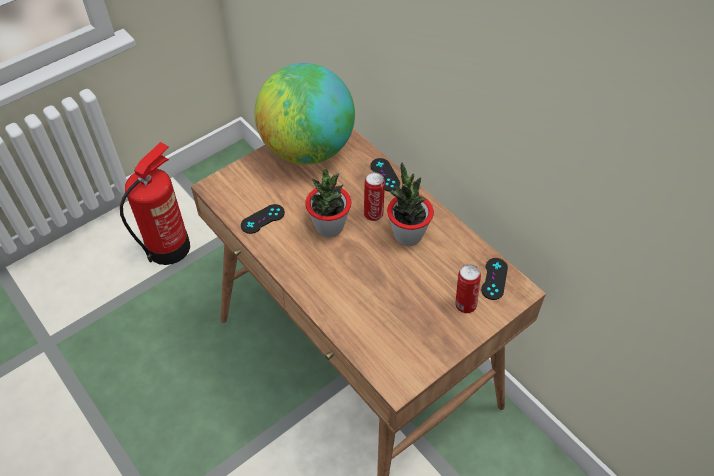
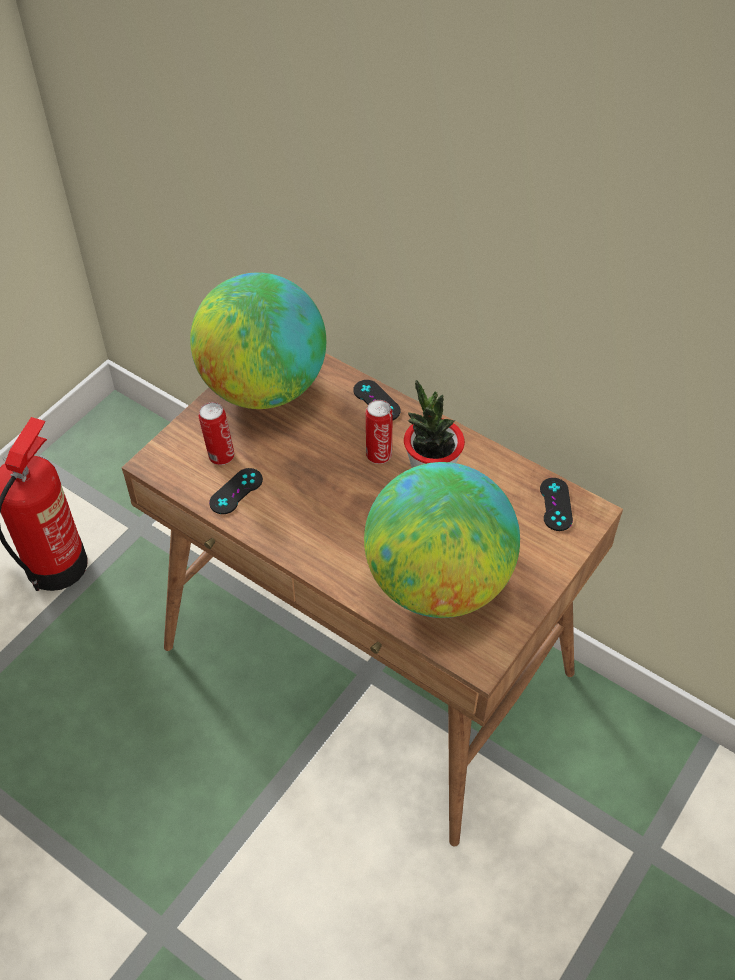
camera: 15 degrees left, 0 degrees up
(329, 227) = (327, 483): potted plant -> none
(386, 317) = (438, 582): none -> globe
(464, 304) = (529, 544): can -> can (220, 455)

